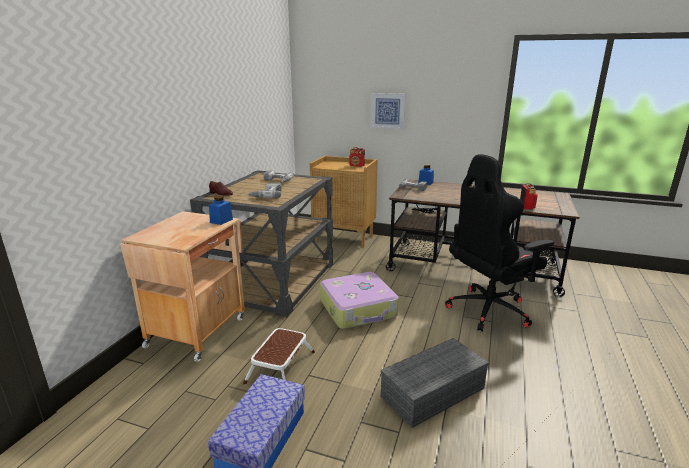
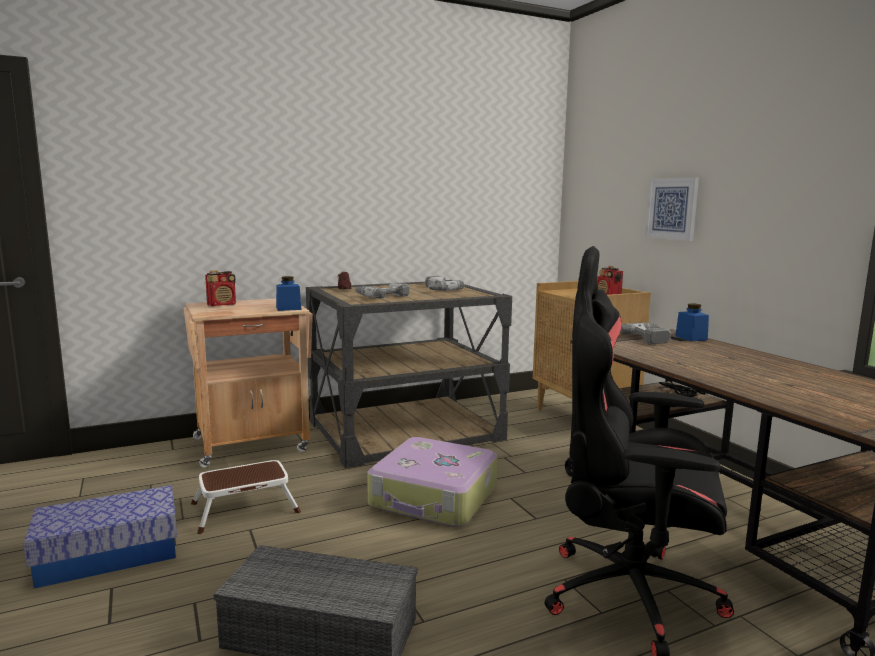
camera: 45 degrees right, 10 degrees down
(526, 207) = (799, 403): radio -> radio (222, 305)

